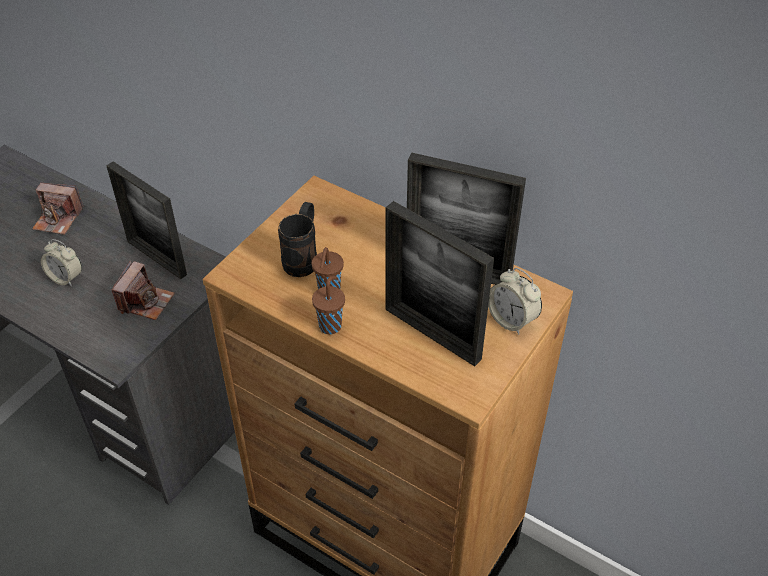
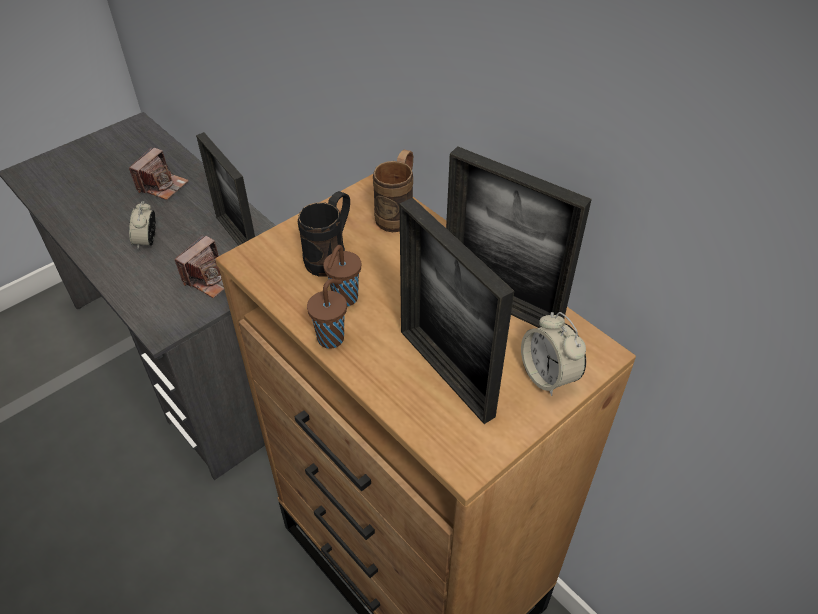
camera: 15 degrees right, 0 degrees up
(58, 219) = (162, 185): camera -> camera turned 90 degrees counterclockwise
(66, 278) = (147, 241): alarm clock -> alarm clock turned 45 degrees clockwise
(346, 210) = (398, 213): none -> brown mug

